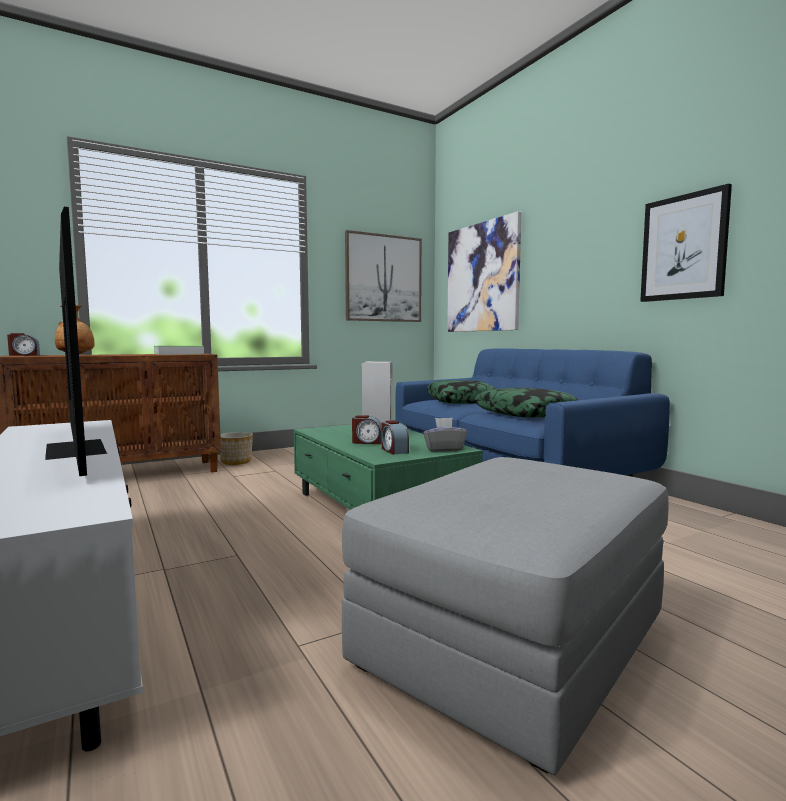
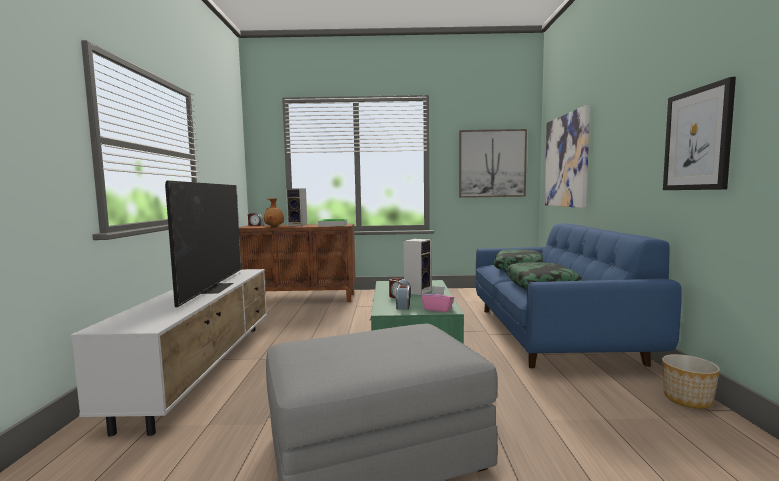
camera: 30 degrees right, 0 degrees up
(113, 354) = (298, 225): none -> speaker
(236, 462) = (369, 296): planter -> planter (688, 399)
(444, 449) = (438, 309): grey tissue box -> pink tissue box

